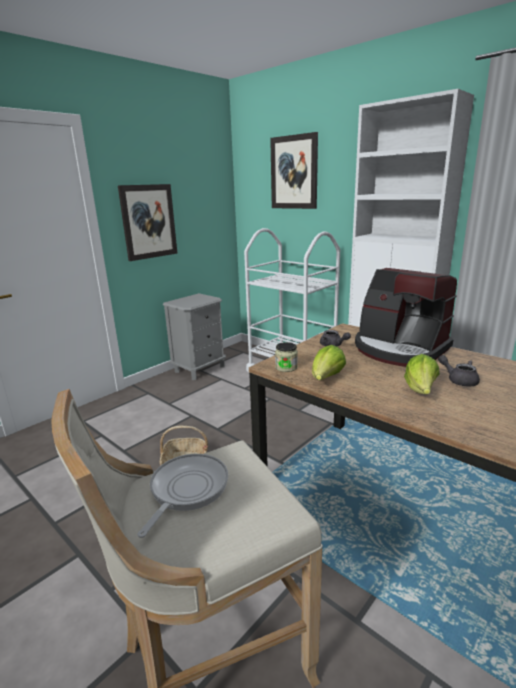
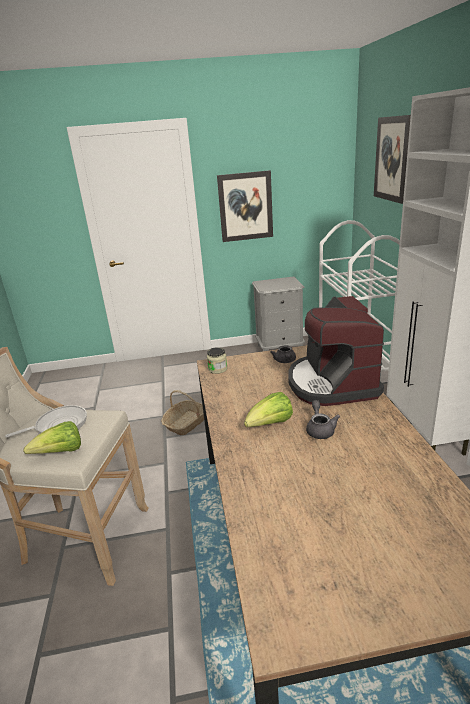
camera: 40 degrees right, 5 degrees up
(326, 378) = (226, 388): lettuce -> lettuce (61, 452)

